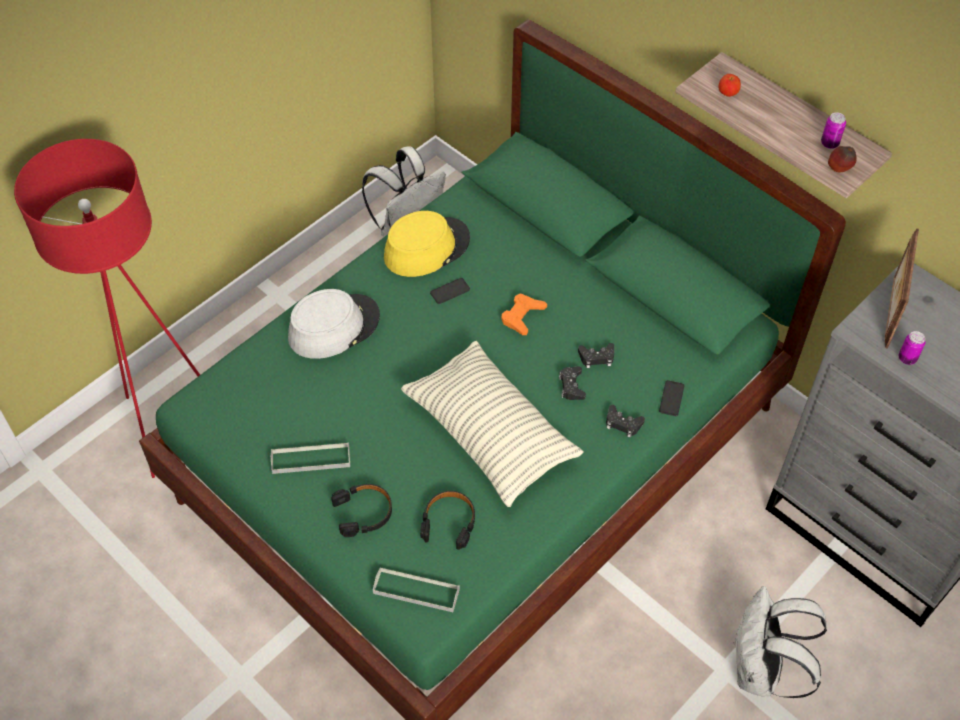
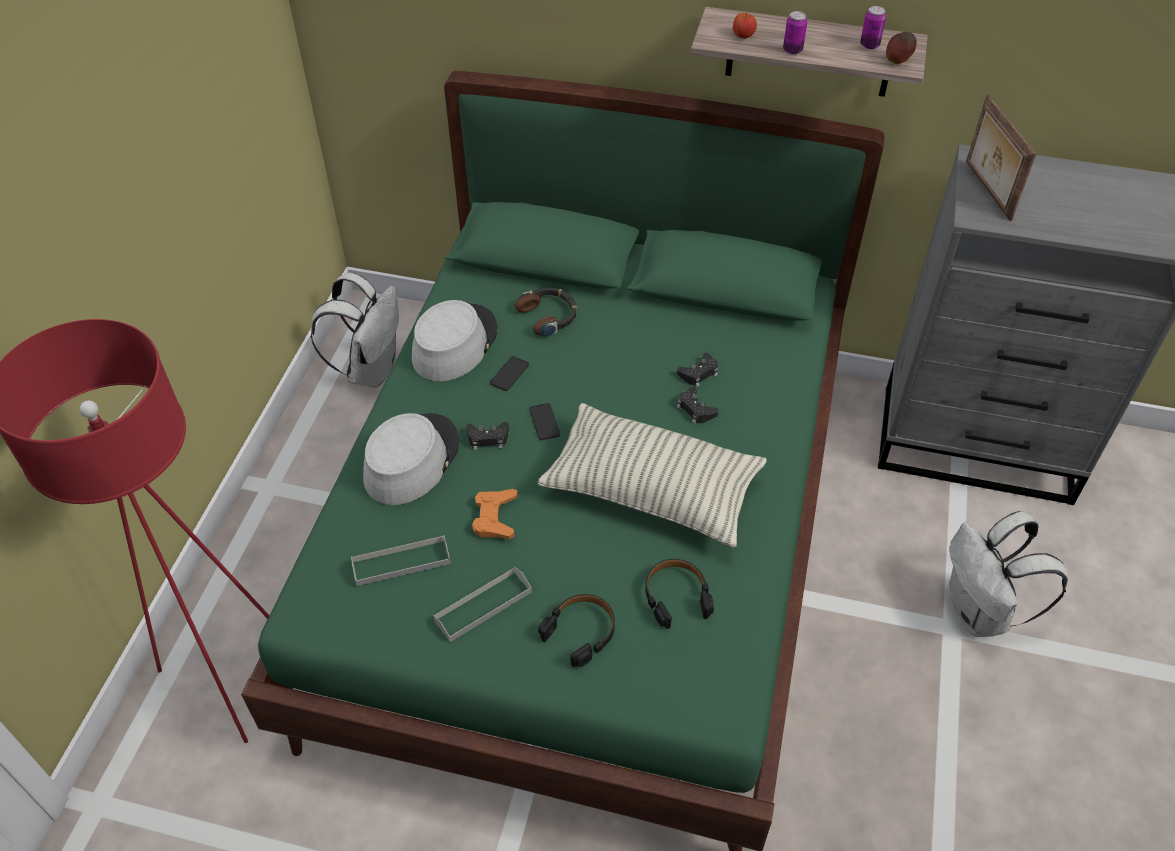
camera: 30 degrees left, 5 degrees down
(416, 591) = (696, 684): grey tray -> grey tray (401, 562)
(426, 247) = (454, 344): yellow hat -> grey hat
(514, 256) = (549, 316): none -> headphones
(522, 316) = (599, 367): orange game controller -> orange game controller (495, 517)
(623, 423) = (769, 421): black game controller -> black game controller (488, 438)
(671, 398) = (795, 379): phone -> phone (544, 422)
(907, 358) = (1034, 222): can -> can (792, 50)

